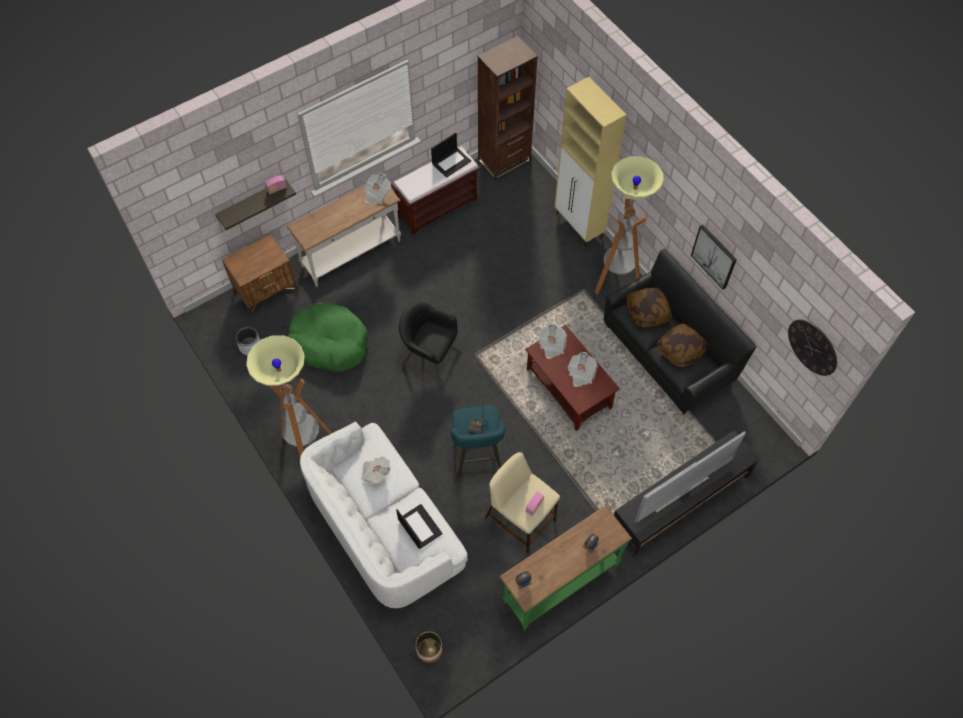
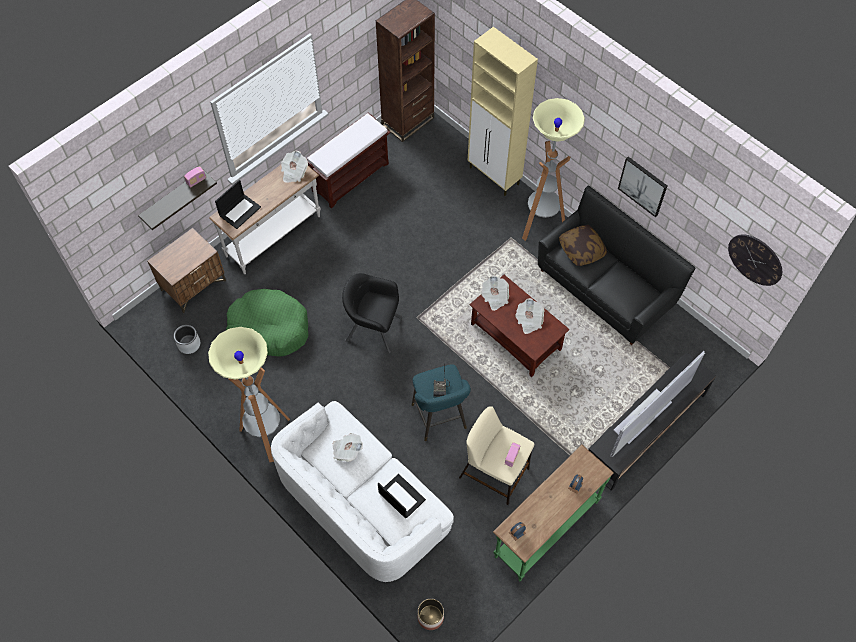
camera: 10 degrees left, 0 degrees up
(451, 162) = (361, 130): laptop -> laptop (240, 211)
(680, 350) = (620, 282): pillow -> none

